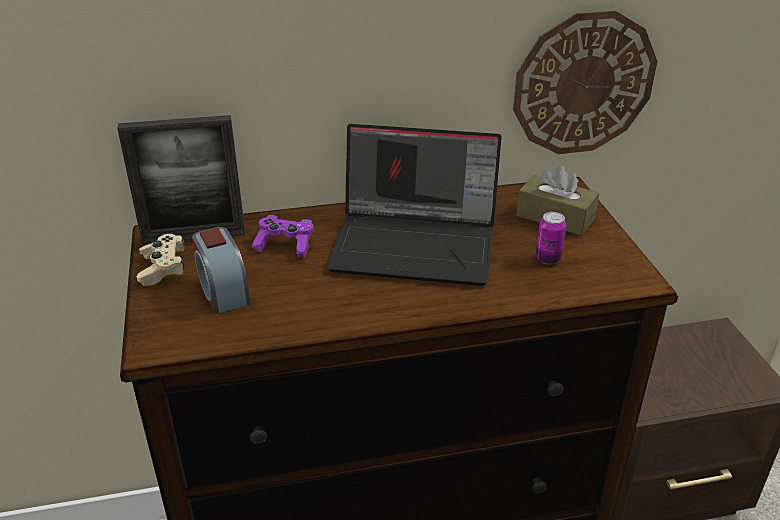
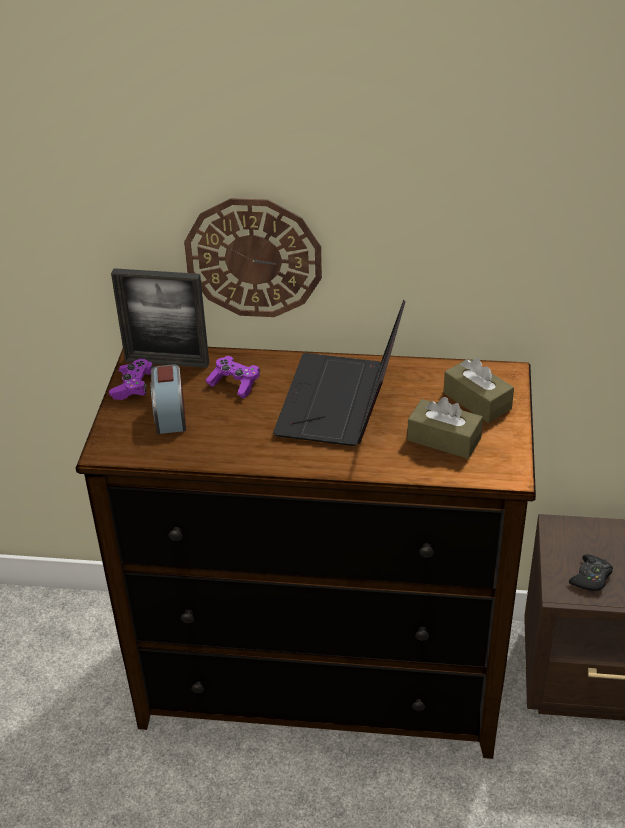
camera: 20 degrees right, 5 degrees up
(163, 268) = (133, 387): beige game controller -> purple game controller
(417, 244) = (341, 404): laptop -> laptop turned 75 degrees clockwise
(548, 259) = (444, 439): can -> brown tissue box
(583, 84) = (533, 280): wall clock -> wall clock (253, 258)
(659, 388) = (591, 577): none -> black game controller

